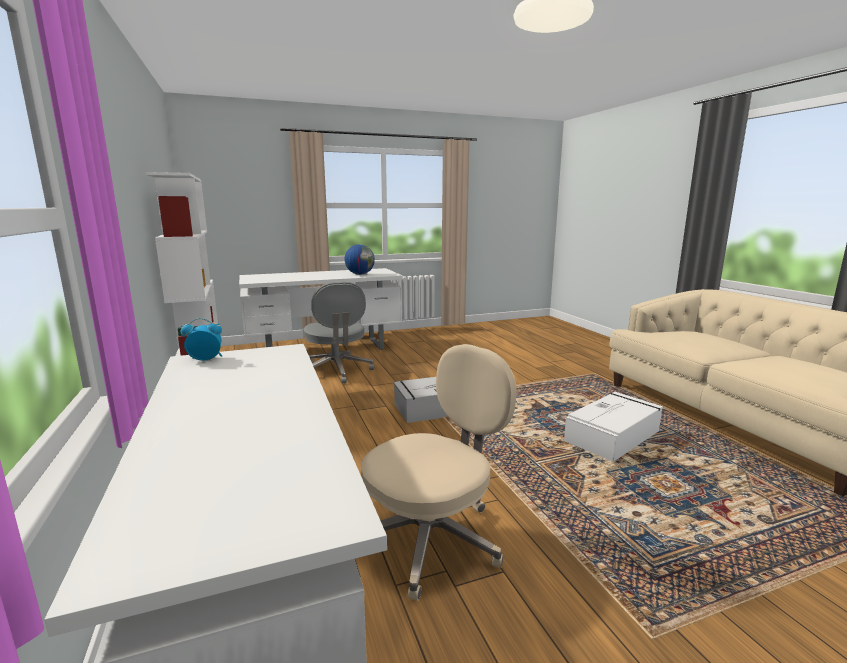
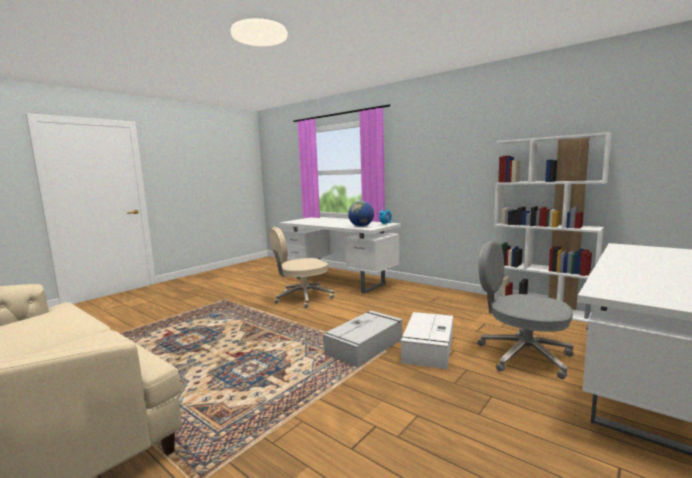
camera: 150 degrees right, 5 degrees down
(360, 274) = (635, 282): globe -> globe (361, 226)
(432, 538) = (302, 298): beige office chair -> beige office chair turned 45 degrees clockwise
(613, 436) = (211, 363): white storage box -> white storage box (428, 348)

